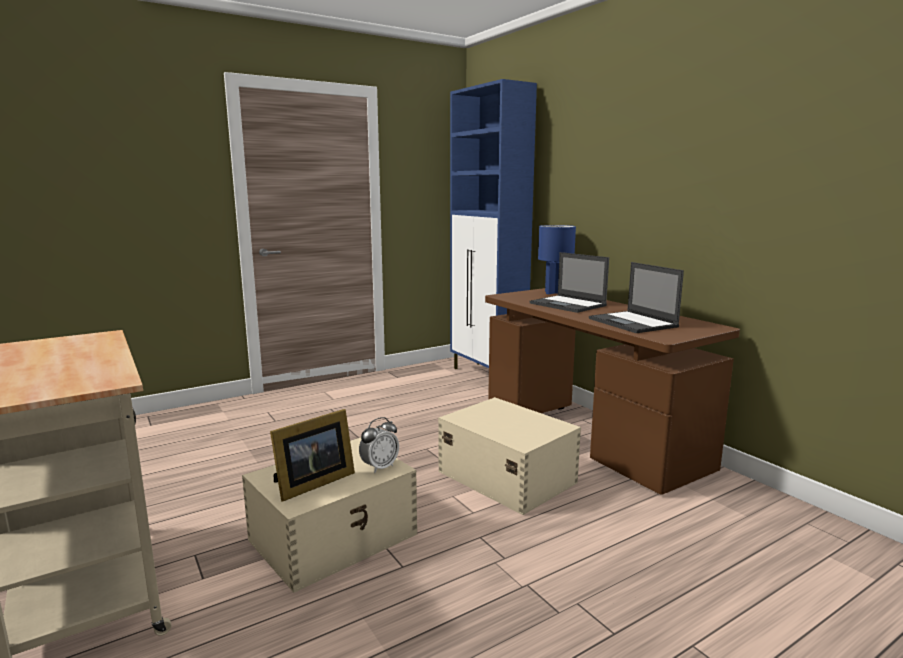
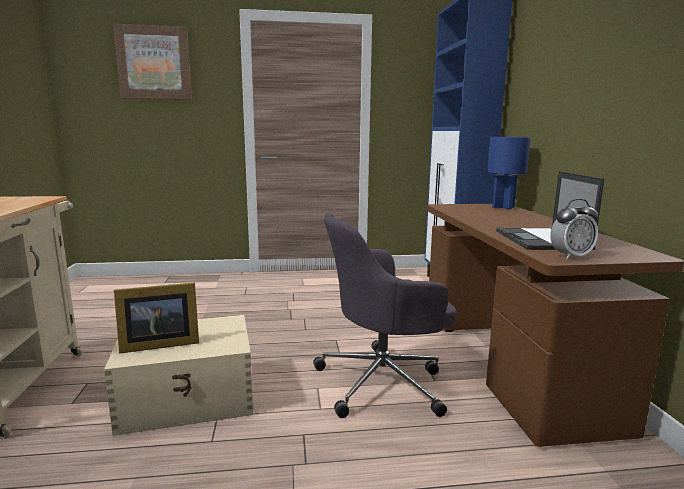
camera: 25 degrees right, 0 degrees up
(111, 136) = (154, 63): none -> picture
(379, 467) = (224, 343): alarm clock -> alarm clock (571, 256)
(506, 476) = (383, 382): beige storage box -> grey office chair
(568, 304) = (498, 218): laptop -> none

